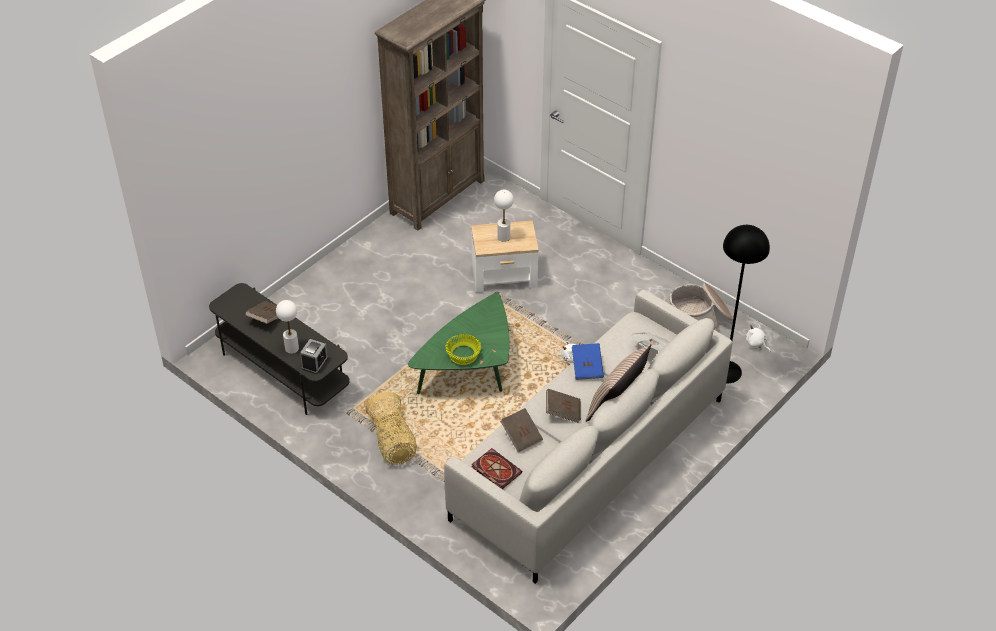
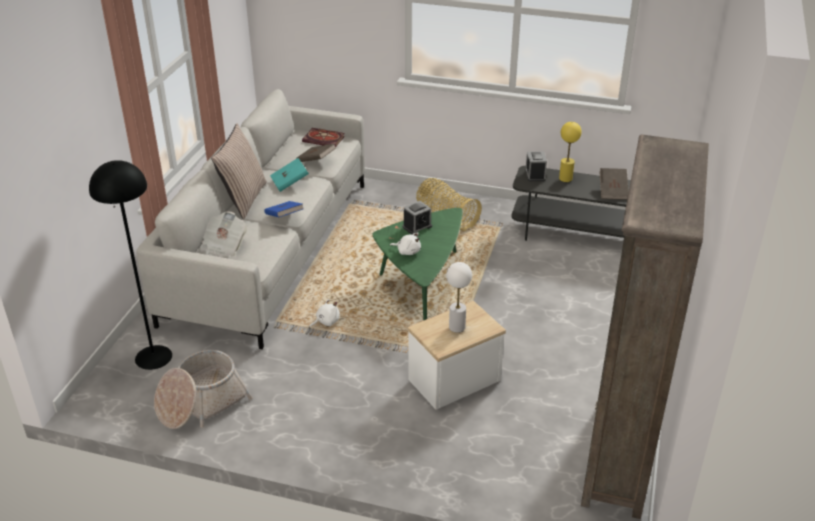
camera: 155 degrees right, 10 degrees down
(292, 348) = (565, 178): white table lamp -> yellow table lamp
(463, 355) = (417, 227): yellow bowl -> alarm clock
(563, 411) = (290, 182): brown book -> turquoise book
(756, 344) = (121, 397): white plush toy -> white plush toy (407, 251)

